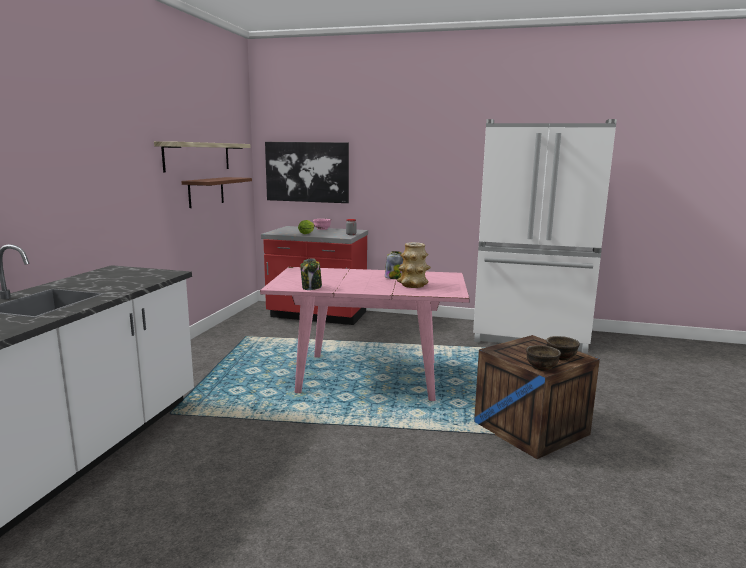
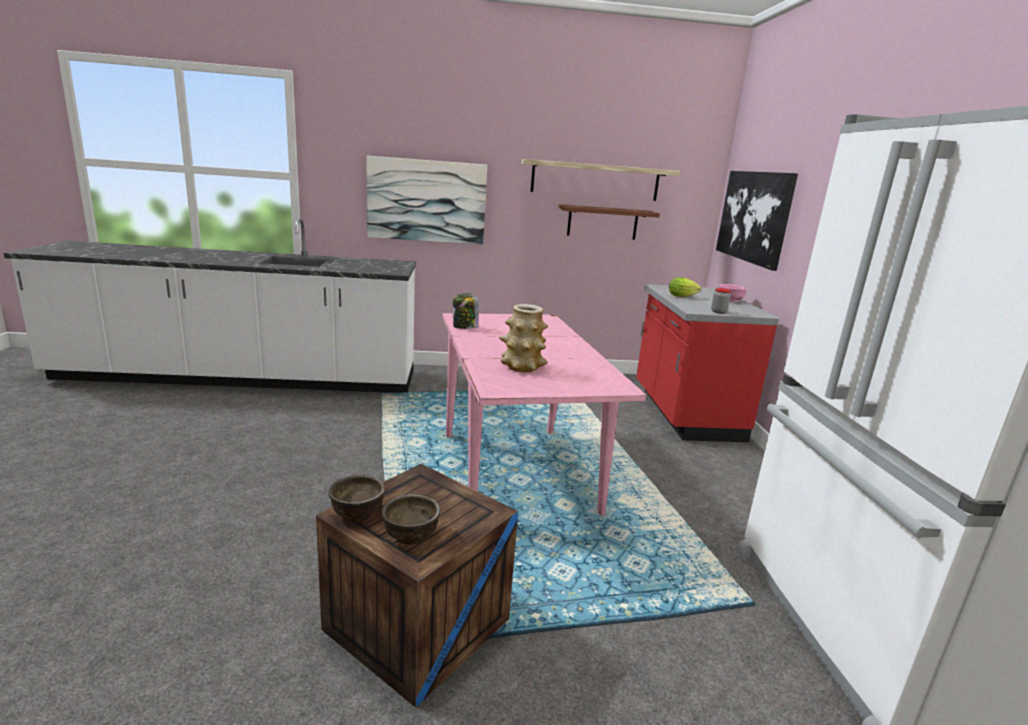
camera: 70 degrees right, 5 degrees up
(89, 195) = (426, 201): none -> picture
(394, 278) = (554, 356): jar -> none

